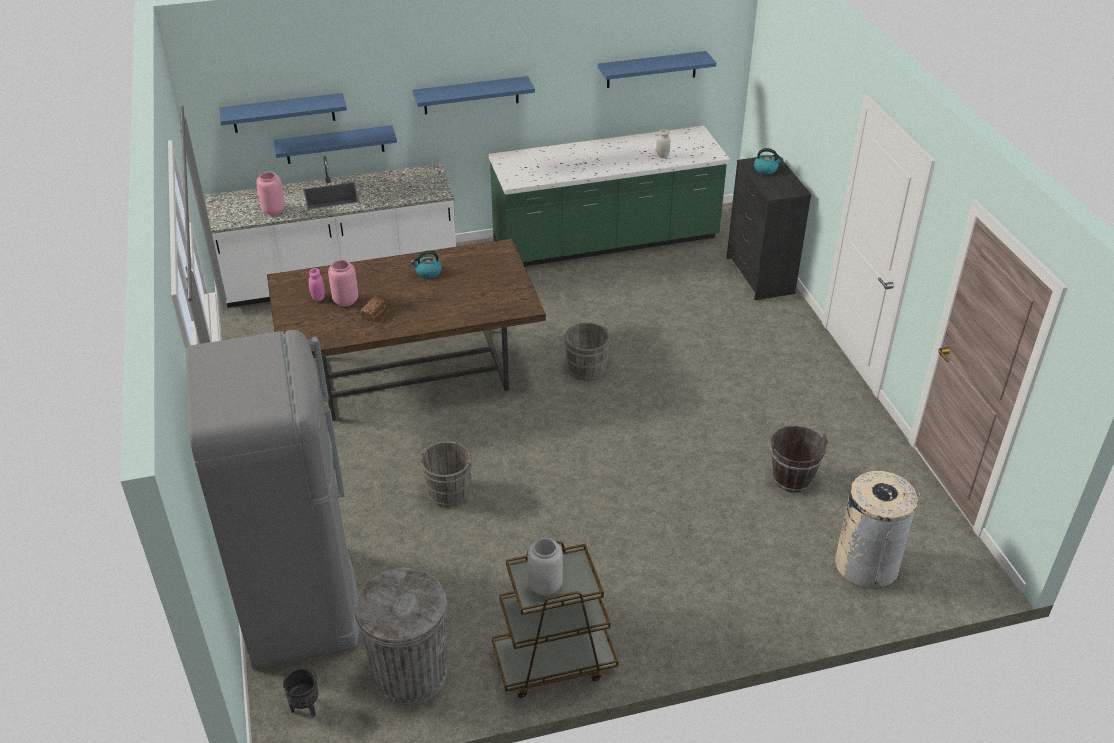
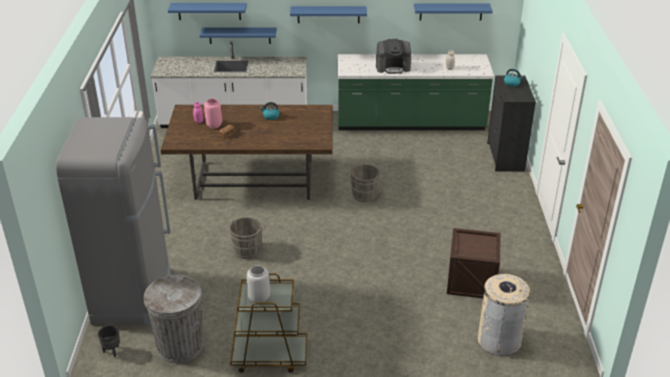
camera: 15 degrees right, 5 degrees down
(273, 210) = (193, 70): pink vase -> none
(580, 165) = (393, 67): none -> coffee machine
(792, 479) = (471, 281): brown bucket -> crate

